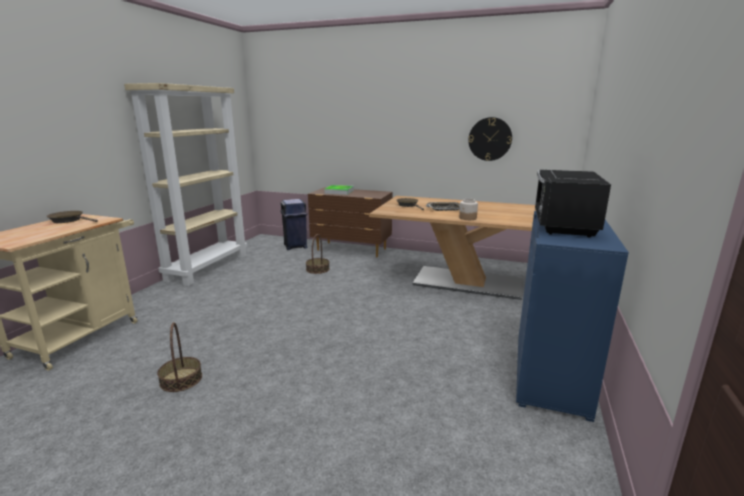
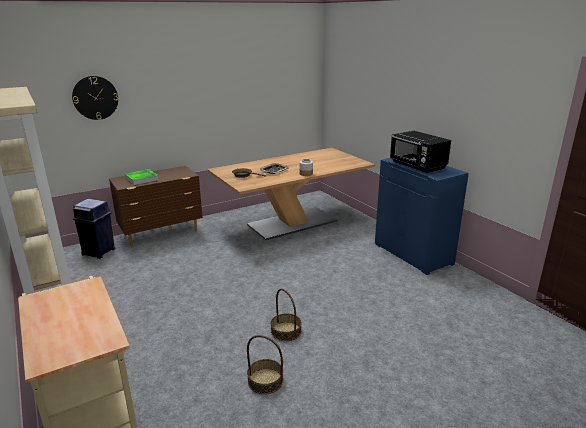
camera: 50 degrees left, 5 degrees up
(69, 220) = (51, 305): brown frying pan -> none
(317, 269) = (172, 261): basket -> basket (286, 331)
(490, 139) = (261, 104): wall clock -> wall clock (95, 98)

